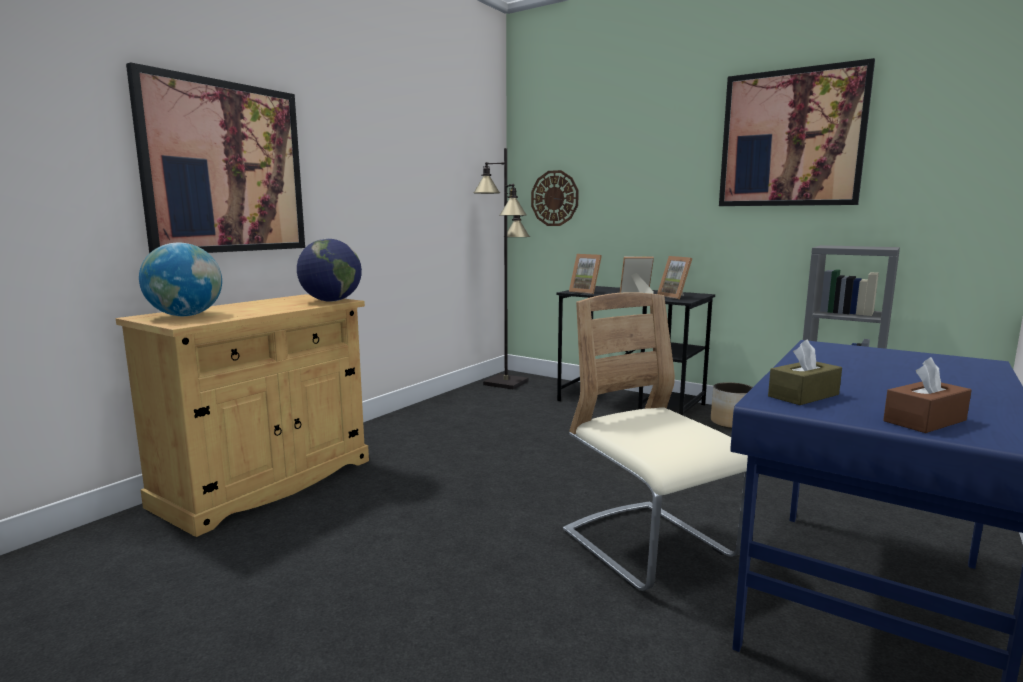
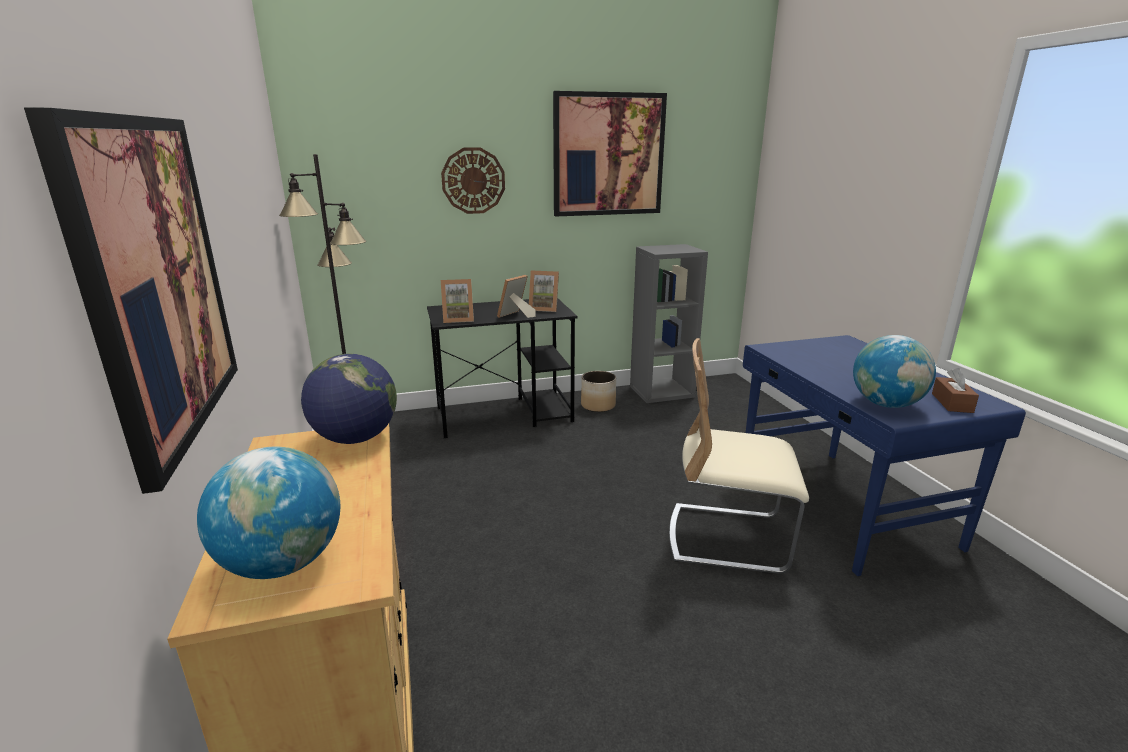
camera: 50 degrees left, 10 degrees up
(554, 198) = (365, 211): wall clock -> wall clock (473, 181)
(803, 395) = (886, 404): brown tissue box -> globe

